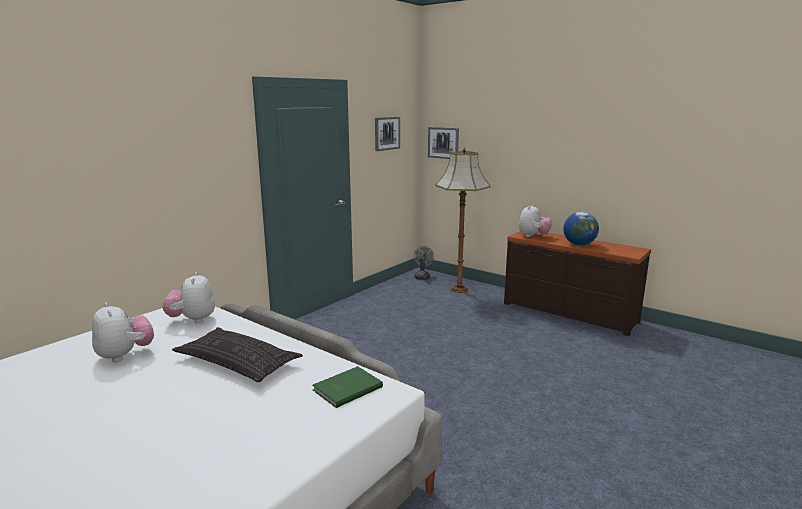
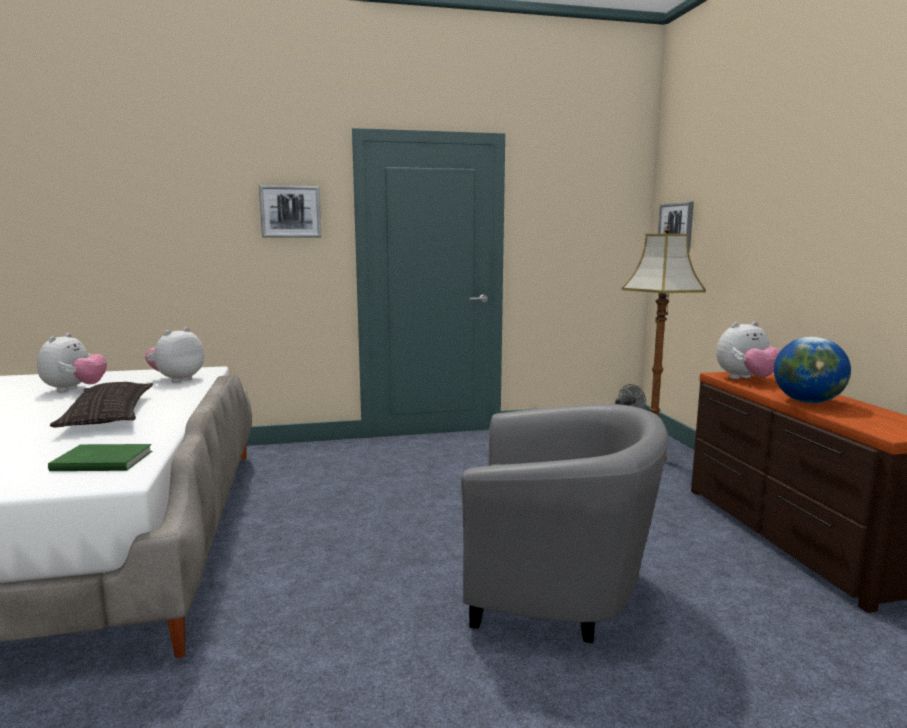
camera: 40 degrees right, 5 degrees down
(386, 133) = (580, 210): picture -> picture (290, 211)
(529, 373) = (558, 589): none -> grey armchair

